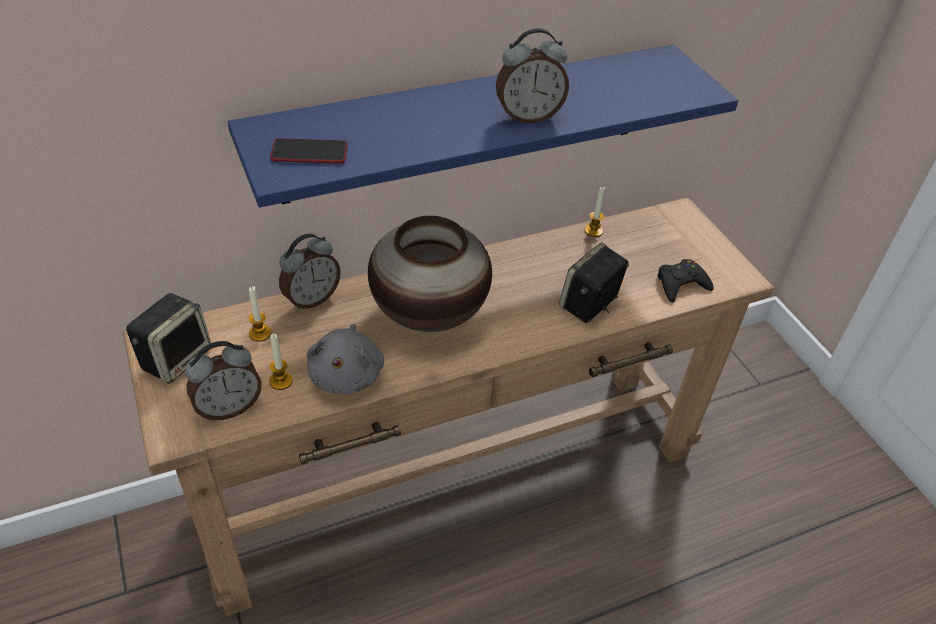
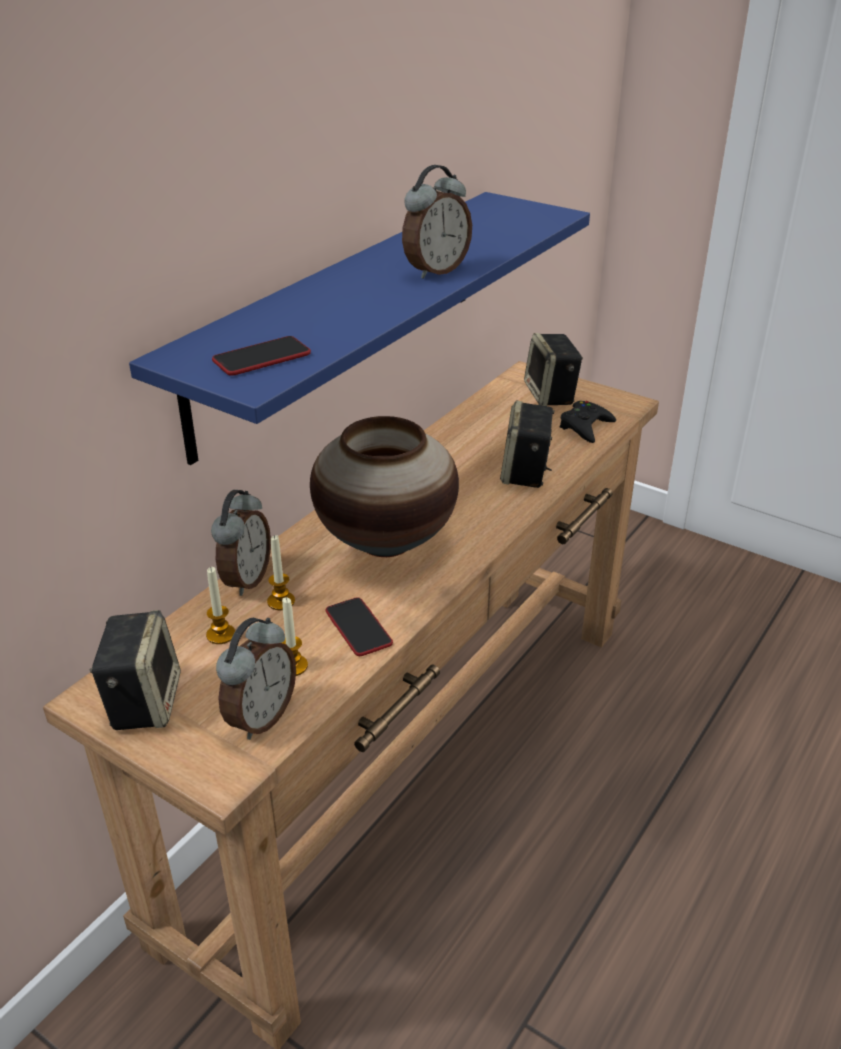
camera: 30 degrees left, 10 degrees down
(347, 374) = (358, 628): grey plush toy -> phone
(593, 231) = (466, 415): candle -> candle (281, 601)
(682, 242) = (551, 395): none -> speaker

